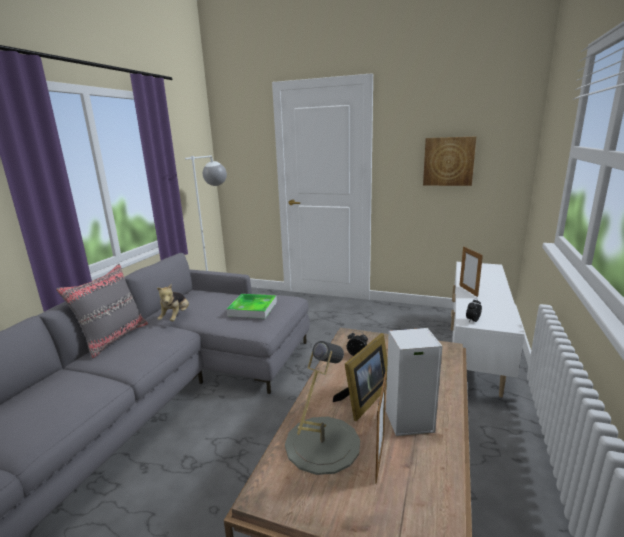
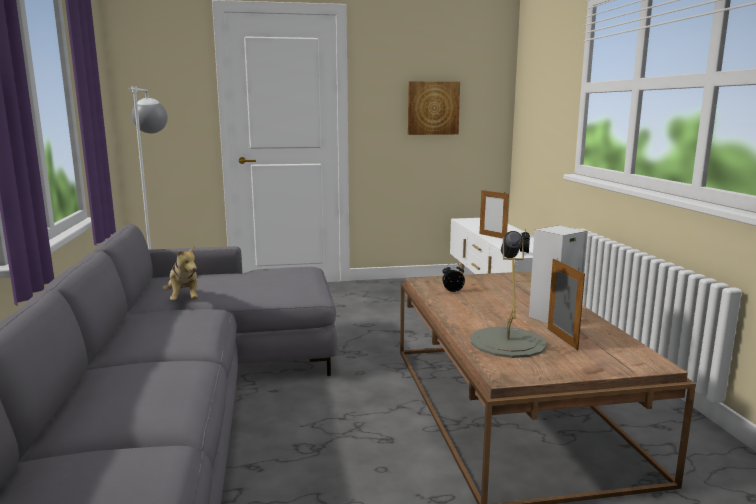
camera: 30 degrees left, 5 degrees down
(114, 338) = (122, 329): grey pillow -> none
(252, 309) = (278, 279): tray -> none
(364, 399) = (501, 314): picture frame -> none

